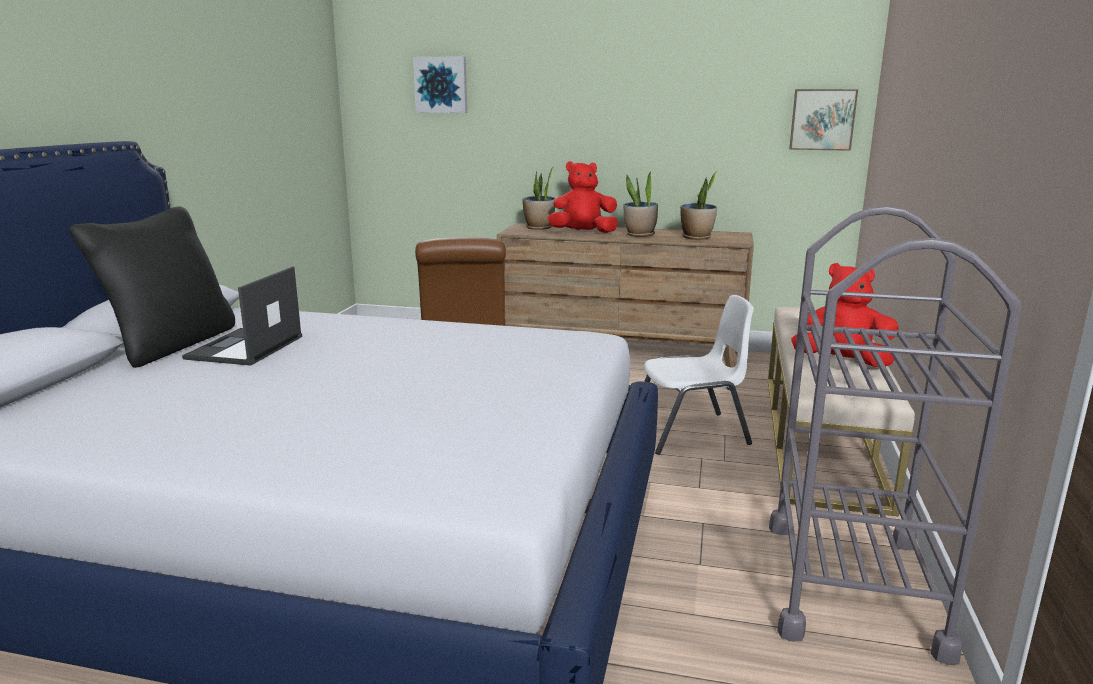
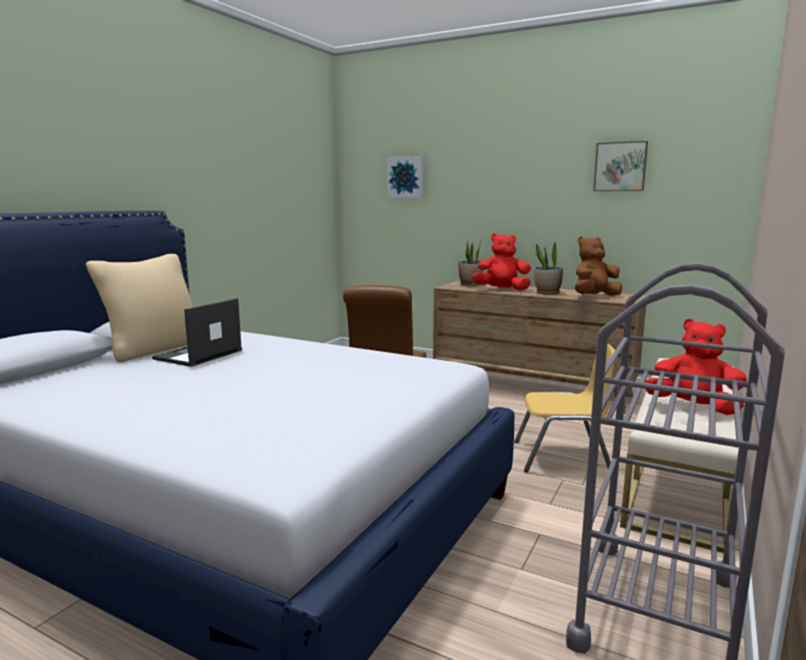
camera: 15 degrees right, 5 degrees down
(171, 344) = (154, 349): black pillow -> beige pillow
(690, 433) = (562, 457): white chair -> yellow chair
(697, 237) = (594, 296): potted plant -> brown plush toy
(822, 119) = (711, 201): picture -> picture (620, 166)

